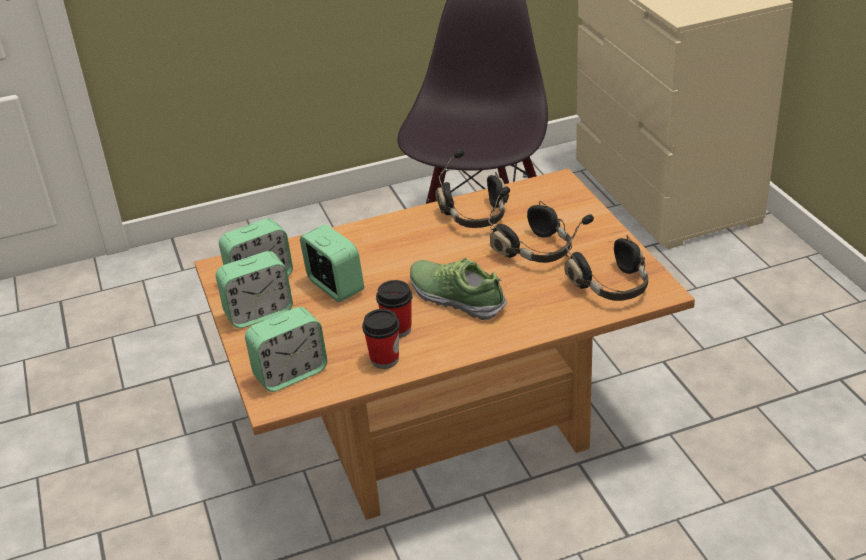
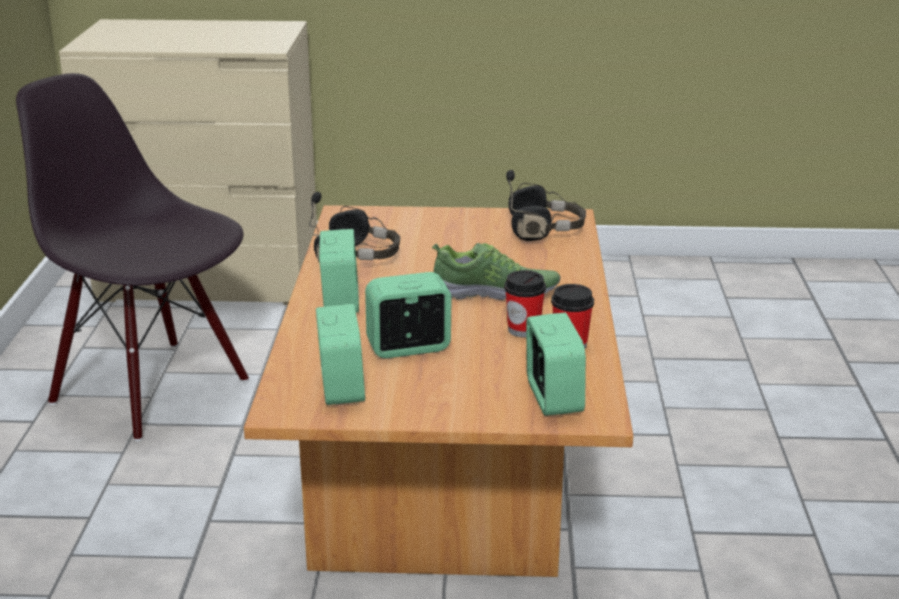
camera: 70 degrees left, 10 degrees down
(259, 313) = (415, 399): alarm clock -> alarm clock (340, 302)
(456, 297) = (495, 293): shoe -> shoe turned 150 degrees counterclockwise
(535, 251) = (454, 246): black headphones -> none

